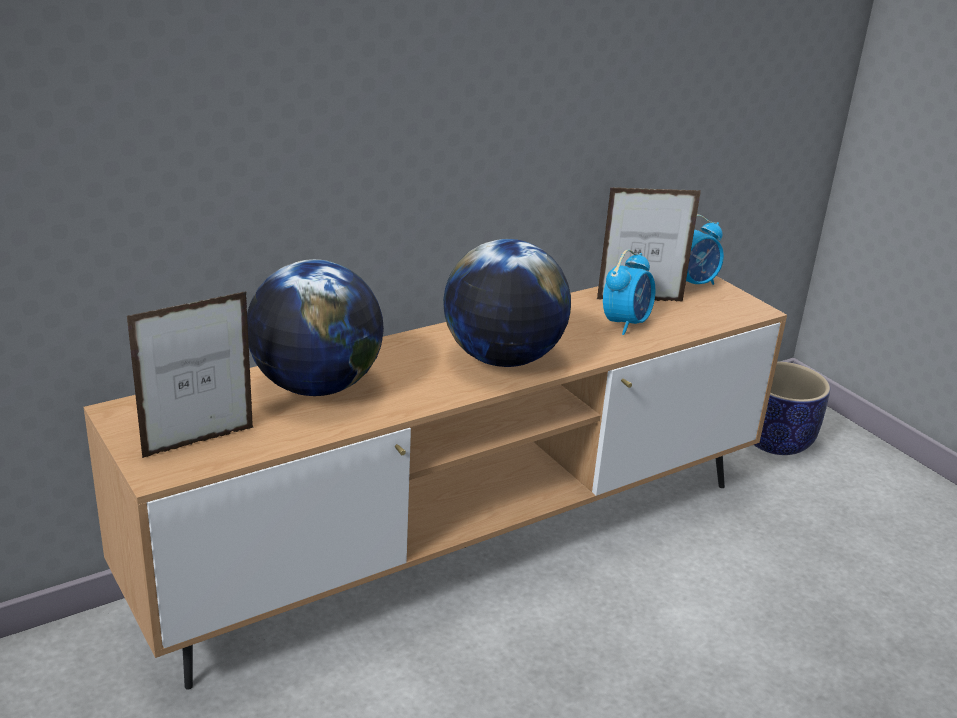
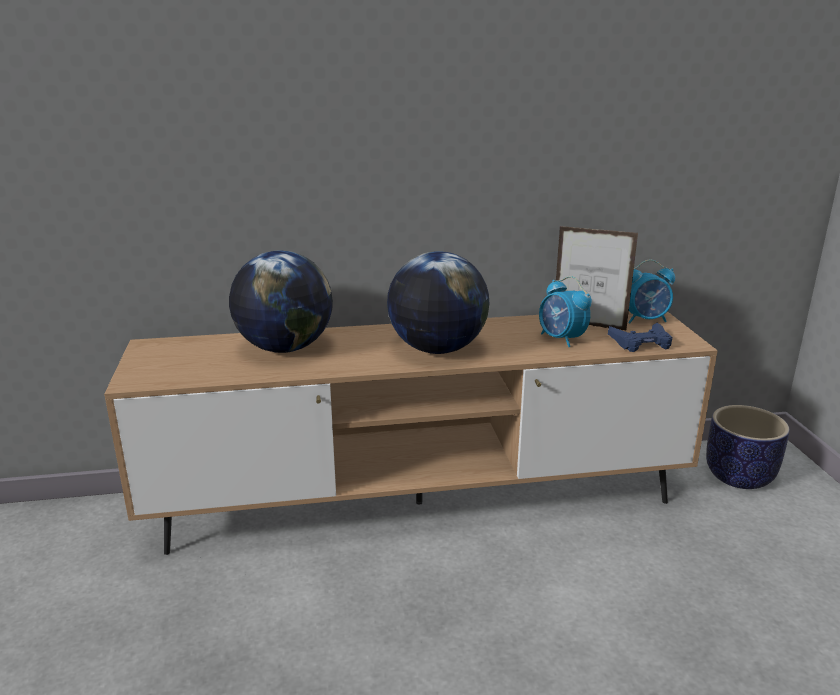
camera: 25 degrees right, 5 degrees down
(199, 442) = (175, 369): picture frame -> none
(626, 323) = (561, 339): alarm clock -> alarm clock turned 90 degrees clockwise
(709, 316) = (641, 342): none -> blue game controller

